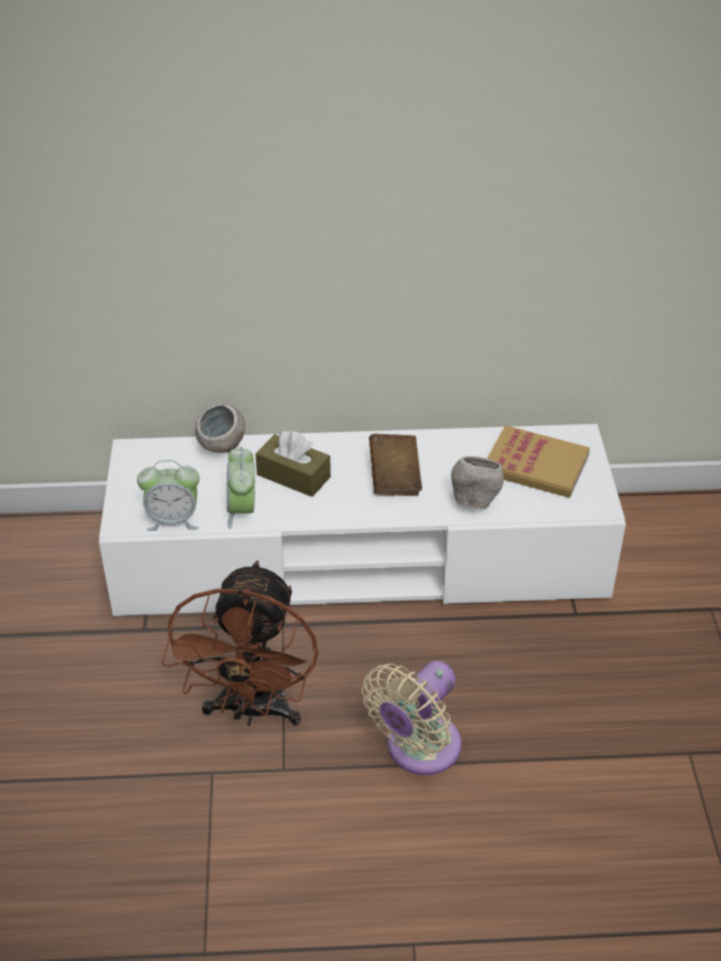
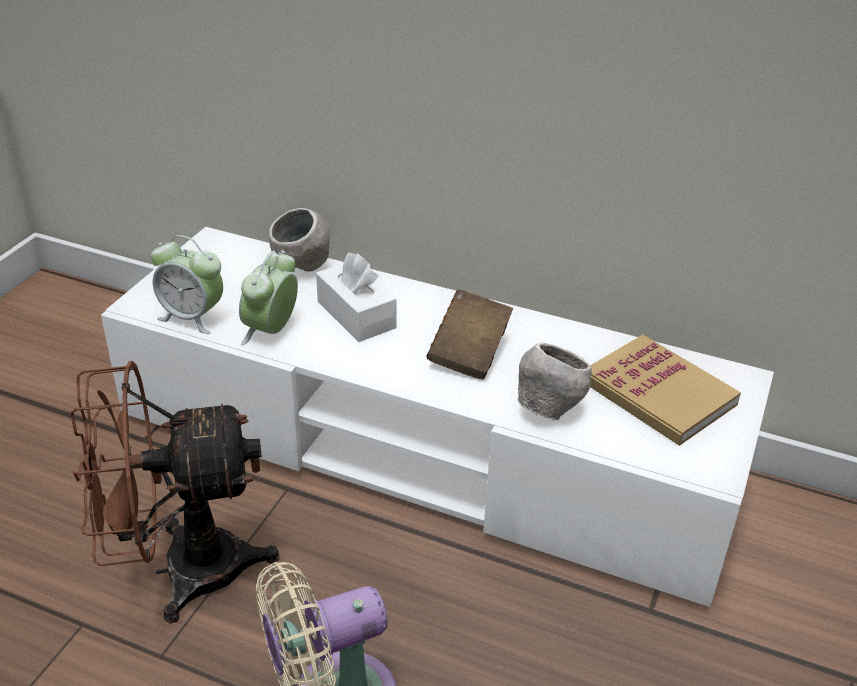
camera: 25 degrees right, 5 degrees down
(252, 710) = (181, 570): brown fan -> brown fan turned 45 degrees clockwise
(293, 476) = (356, 315): brown tissue box -> white tissue box

